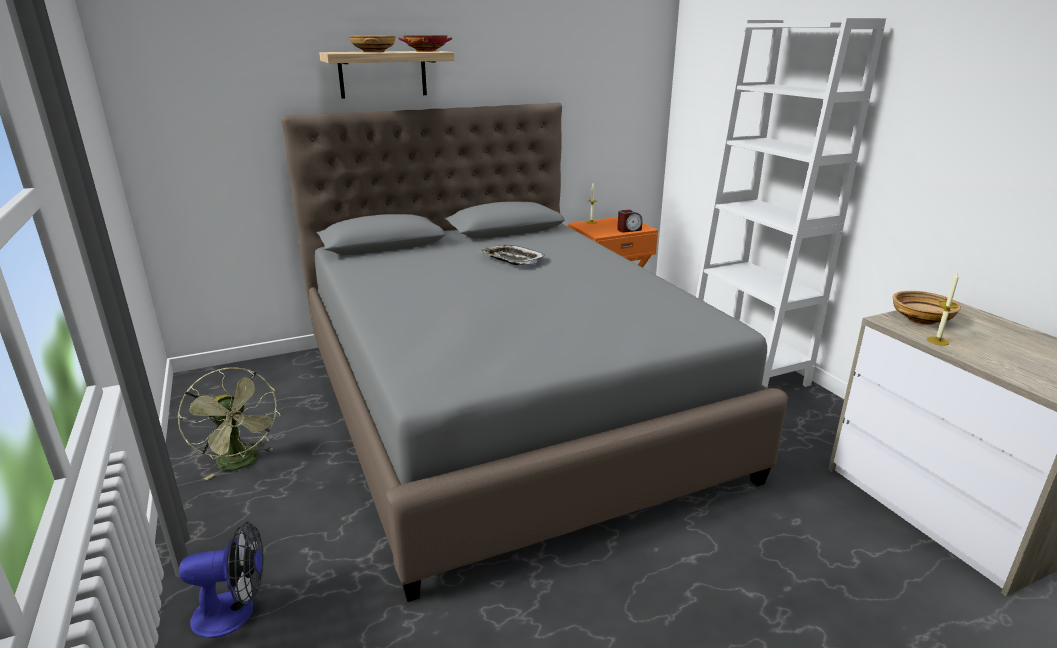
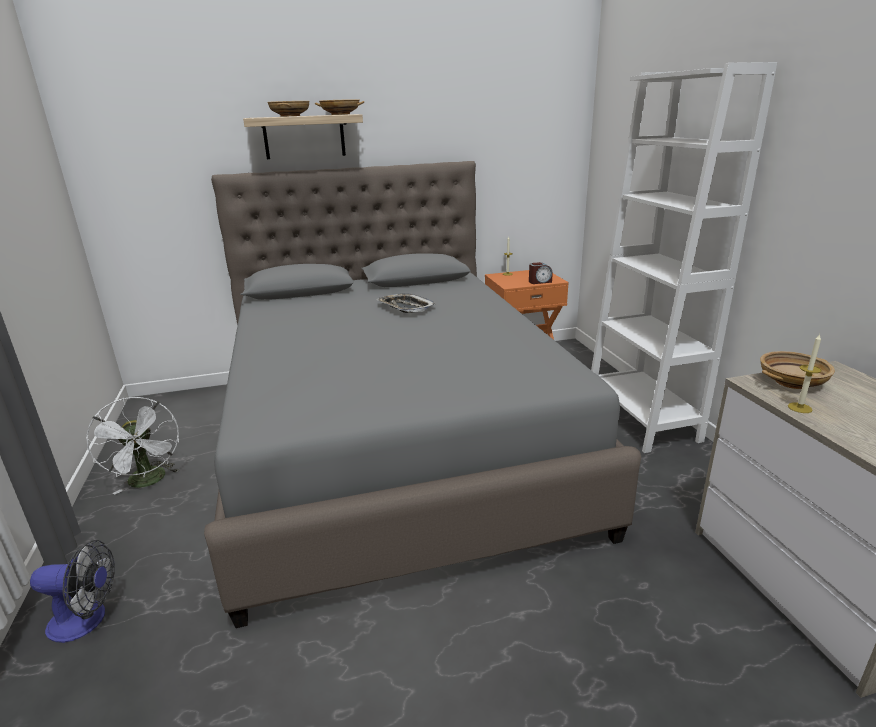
camera: 10 degrees right, 0 degrees up
(242, 463) = (149, 482): green fan -> white fan
(426, 51) = (341, 114): red bowl -> beige bowl

